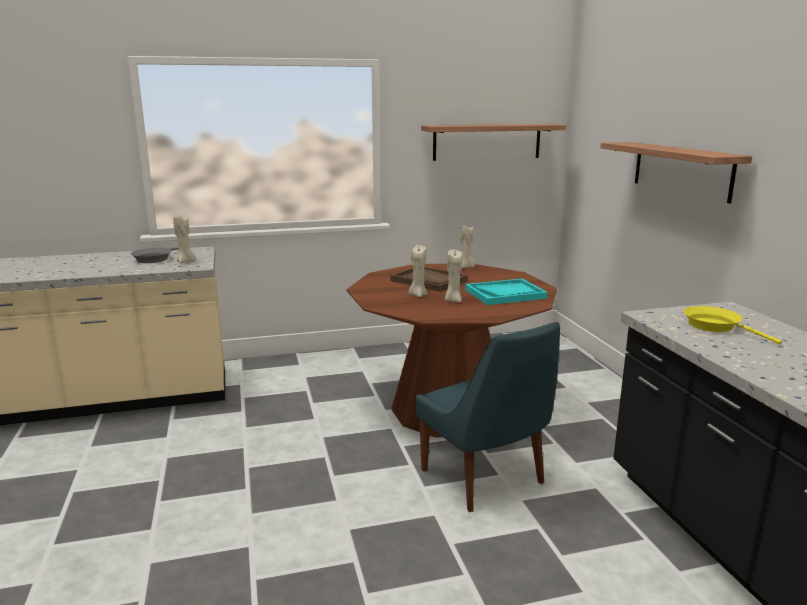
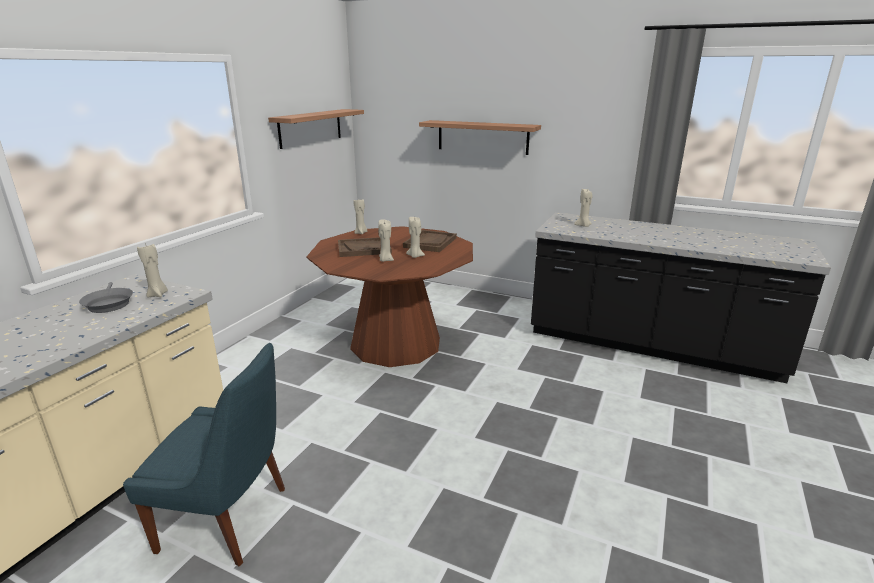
camera: 50 degrees left, 5 degrees up
(485, 479) = (484, 369): blue chair -> blue chair (229, 519)
(505, 294) = (430, 242): turquoise tray -> brown tray
(716, 326) = (583, 226): yellow frying pan -> beige candle

